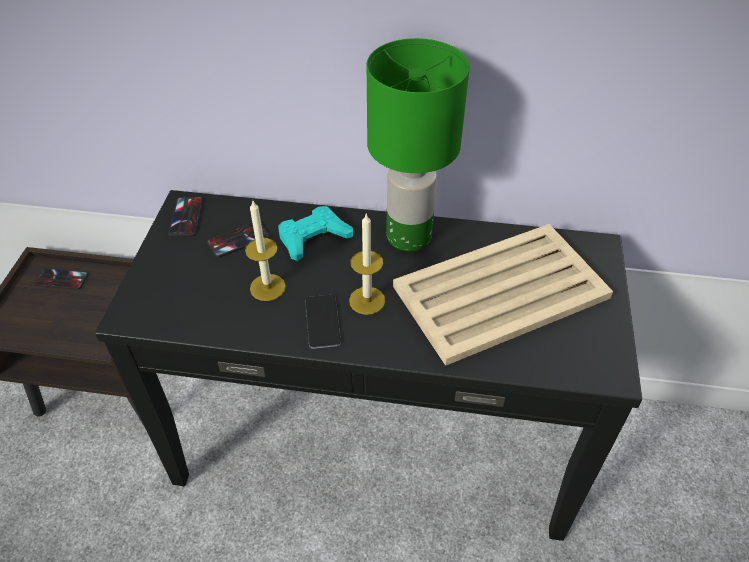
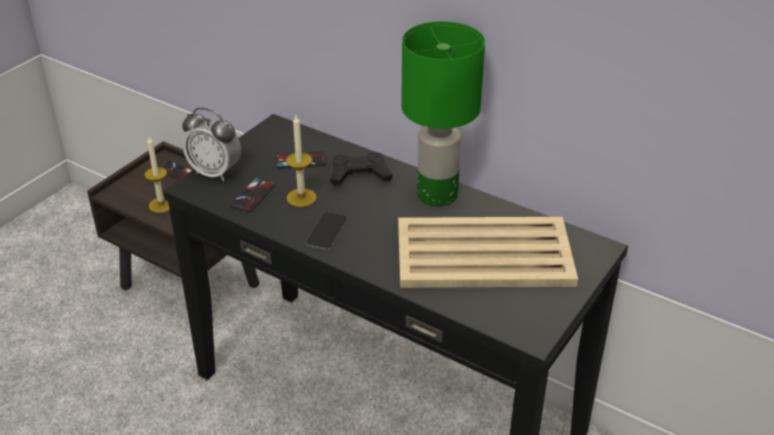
camera: 25 degrees right, 10 degrees down
(146, 287) = (215, 172): none -> alarm clock
(186, 217) = (272, 135): phone -> phone (253, 195)
(313, 237) = (359, 175): turquoise game controller -> black game controller
(367, 300) = (371, 228): candle -> candle (161, 205)

